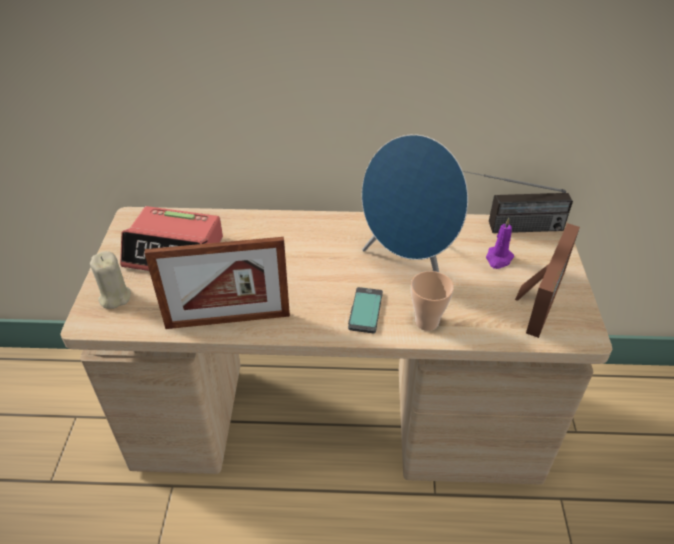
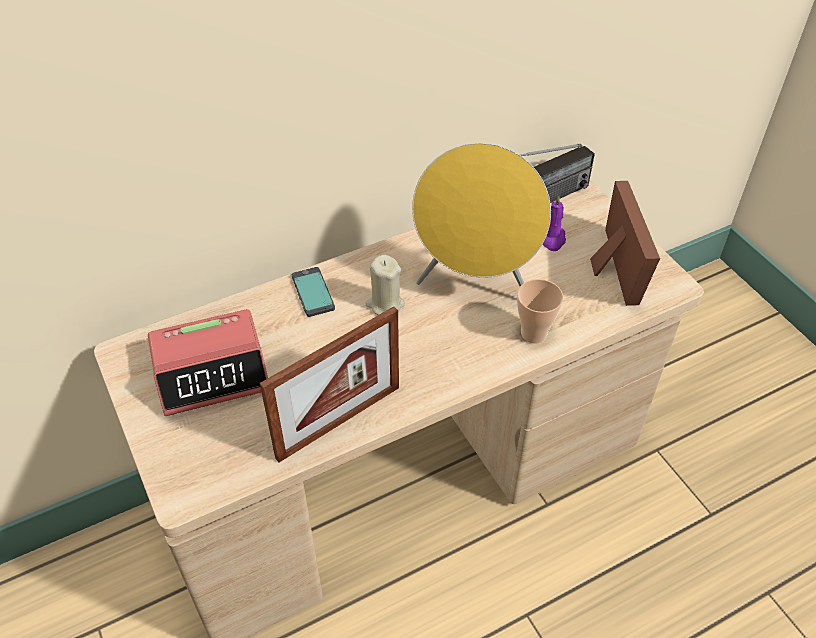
camera: 30 degrees left, 5 degrees up
(114, 297) = (188, 455): beige candle -> beige candle (385, 304)
(365, 310) = (468, 348): phone -> phone (312, 292)
(408, 268) = (476, 284): blue speaker -> yellow speaker

